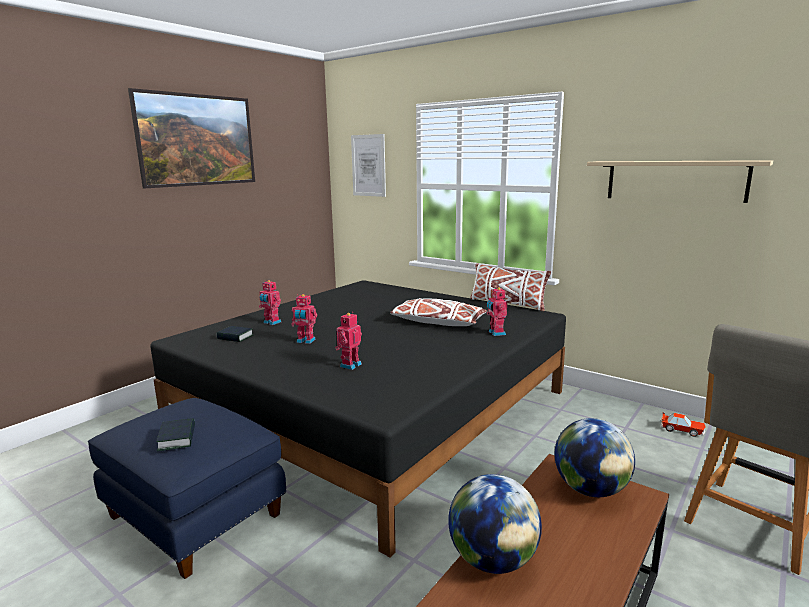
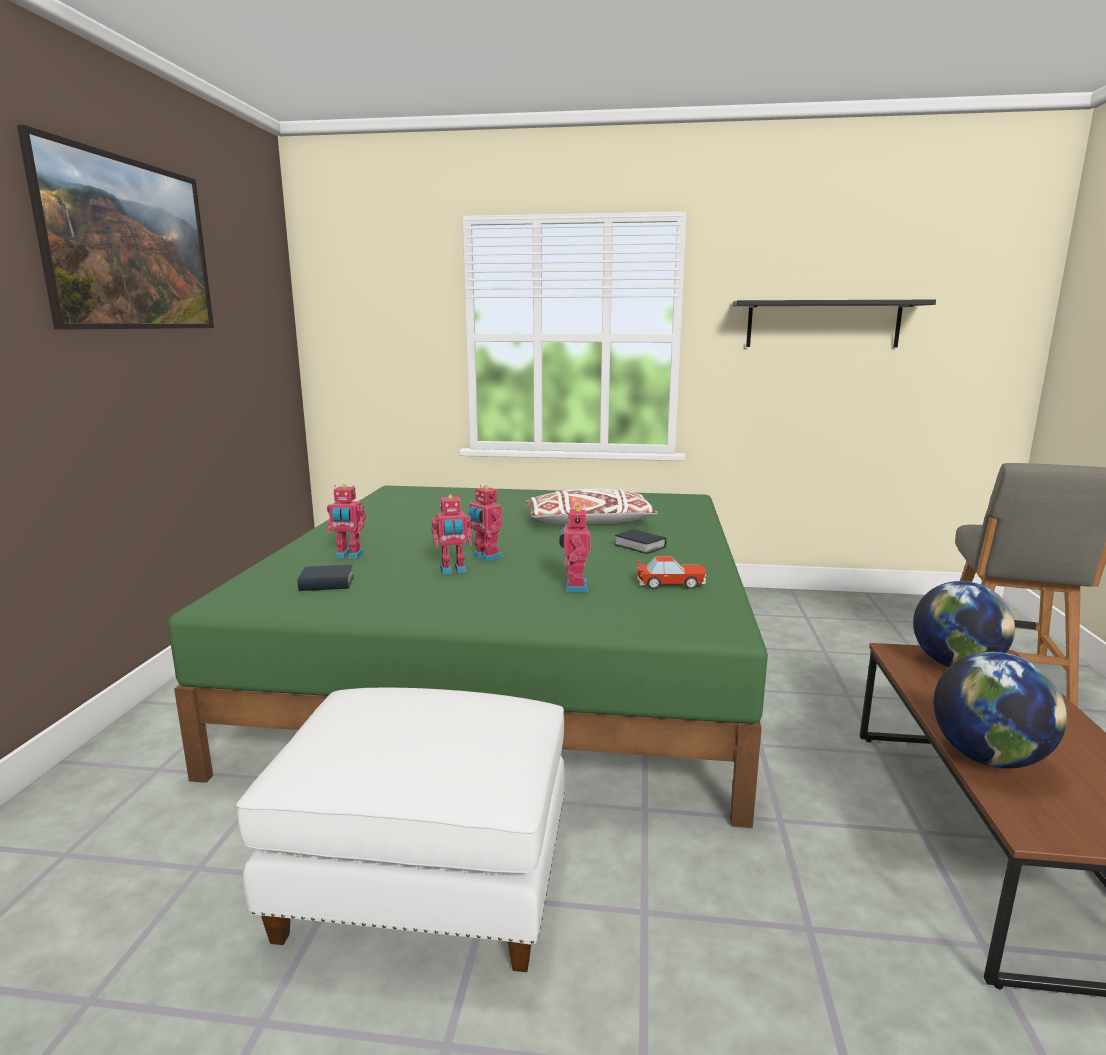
camera: 30 degrees left, 0 degrees up
(177, 438) = (451, 744): book -> book (640, 546)
(197, 515) = (427, 880): blue ottoman -> white ottoman
(368, 165) = (375, 308): picture -> none
(374, 410) = (513, 664): black bed -> green bed
(495, 333) = (677, 523): toy robot -> toy robot (486, 557)
(507, 303) = (629, 491): white pillow -> none
(675, 180) = (822, 324): beige shelf -> black shelf
(682, 430) = (854, 607): toy car -> toy car (671, 584)

